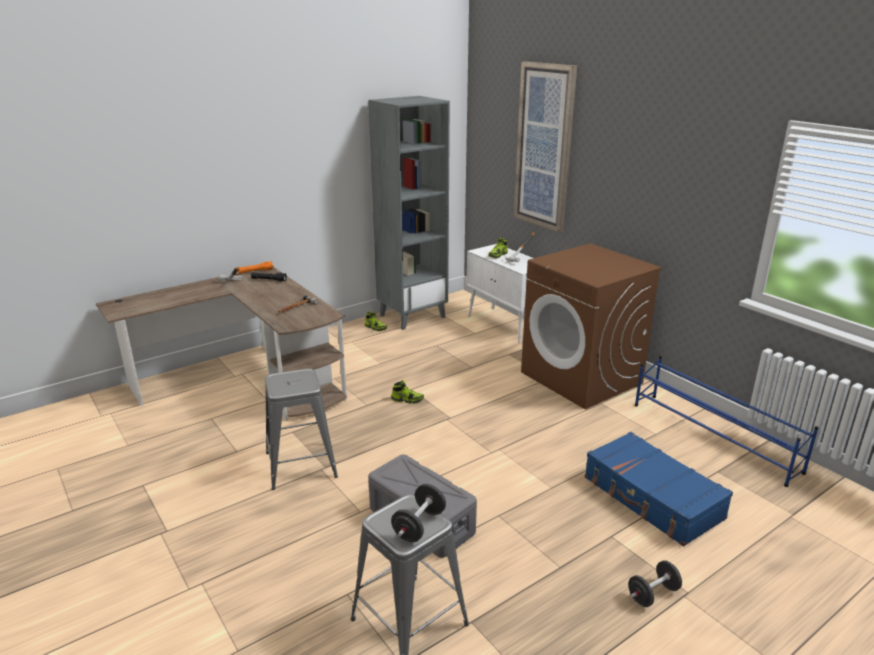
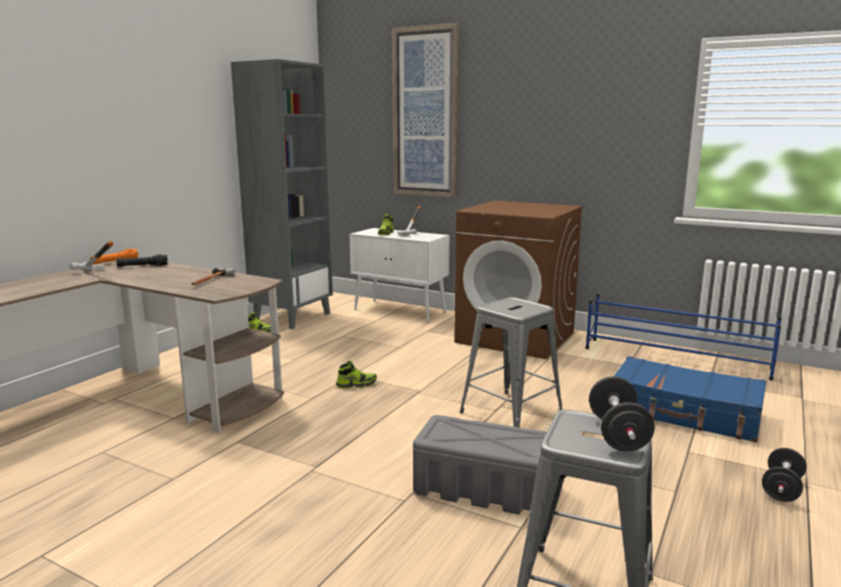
camera: 25 degrees left, 10 degrees down
(301, 464) = (280, 472): grey stool -> grey stool (511, 413)

